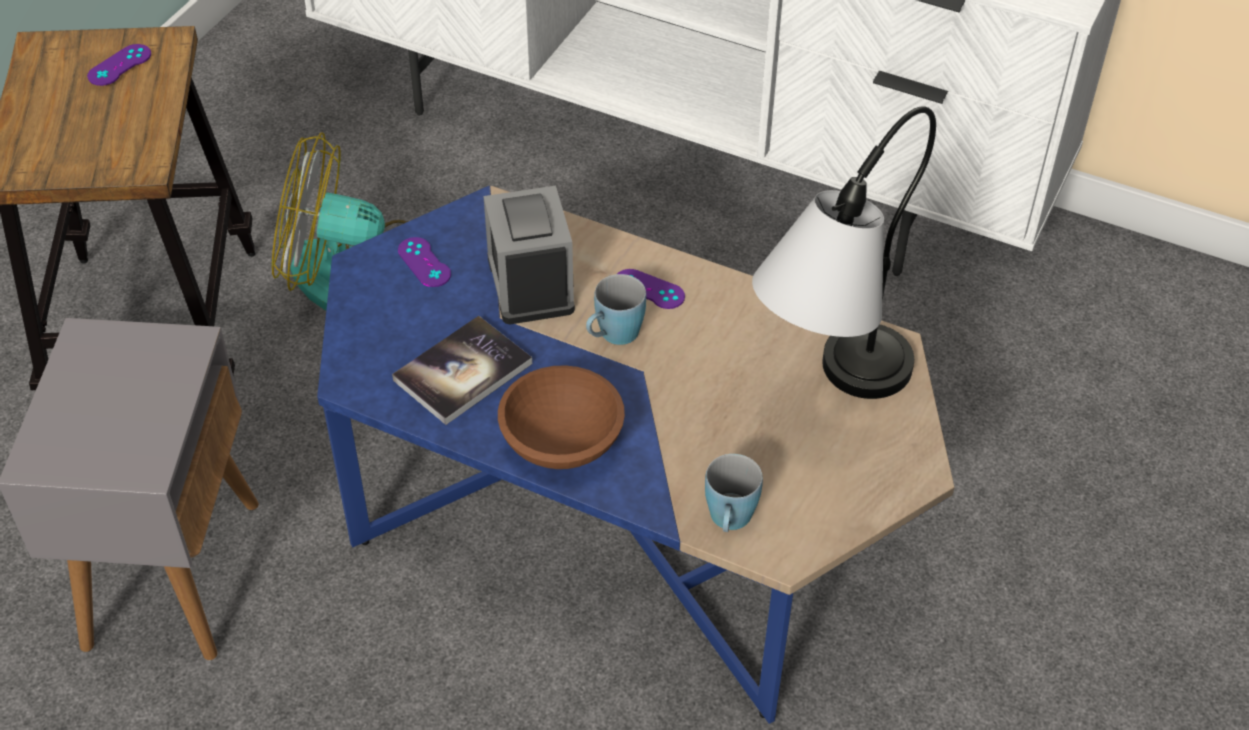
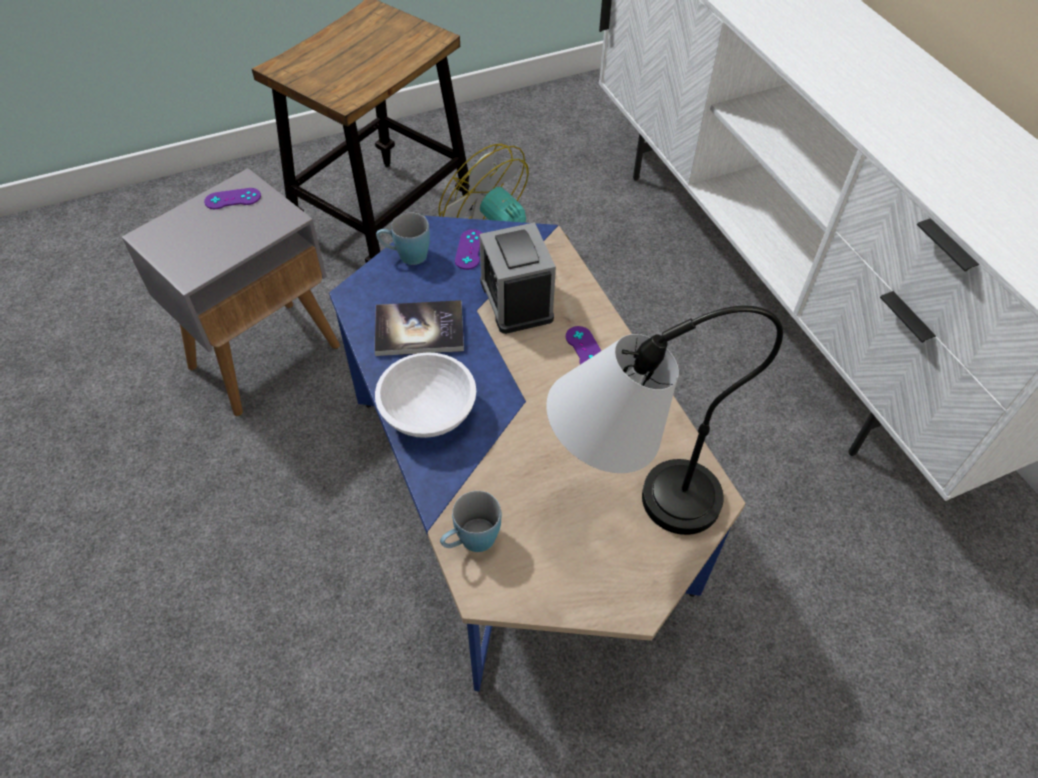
camera: 40 degrees right, 5 degrees up
(119, 65) = (397, 38): purple game controller -> purple game controller (233, 199)
(530, 284) = (516, 300): alarm clock -> alarm clock turned 45 degrees counterclockwise
(563, 442) = (428, 413): brown bowl -> white bowl
(613, 336) = (530, 365): blue mug -> blue mug (406, 256)

